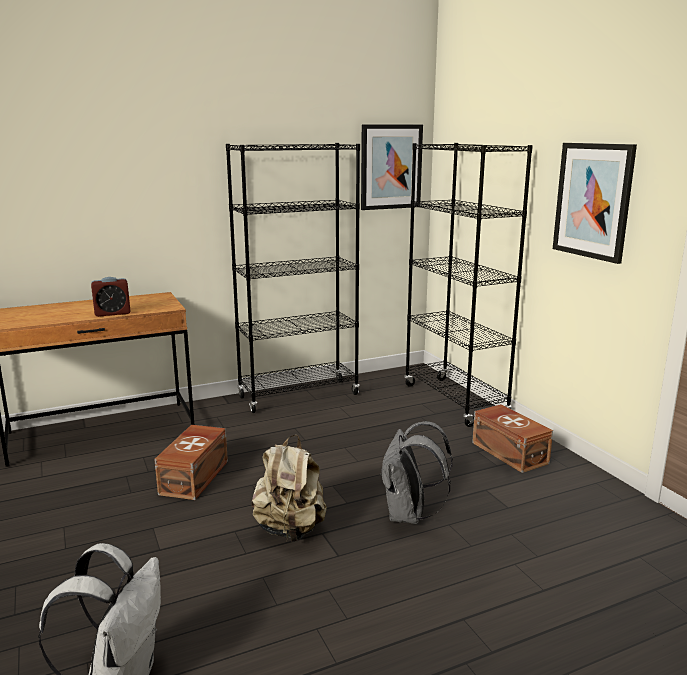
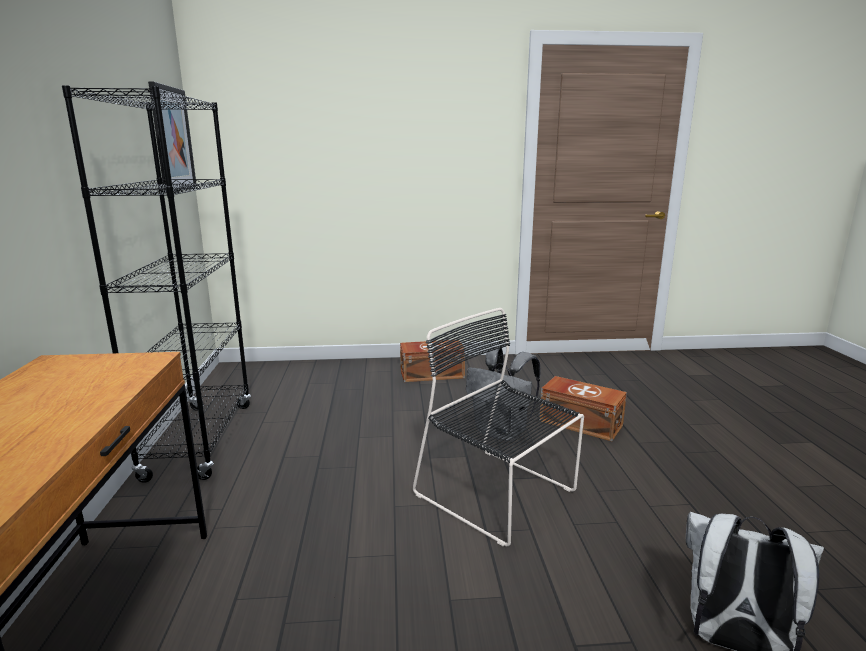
camera: 70 degrees left, 0 degrees up
(112, 313) = (104, 399): alarm clock -> none
(196, 477) = (343, 548): brown storage box -> brown storage box (579, 422)
(290, 529) = (498, 495): beige backpack -> black chair
(454, 401) = (322, 370): black bookcase -> none
(593, 201) = (439, 156): picture -> none

